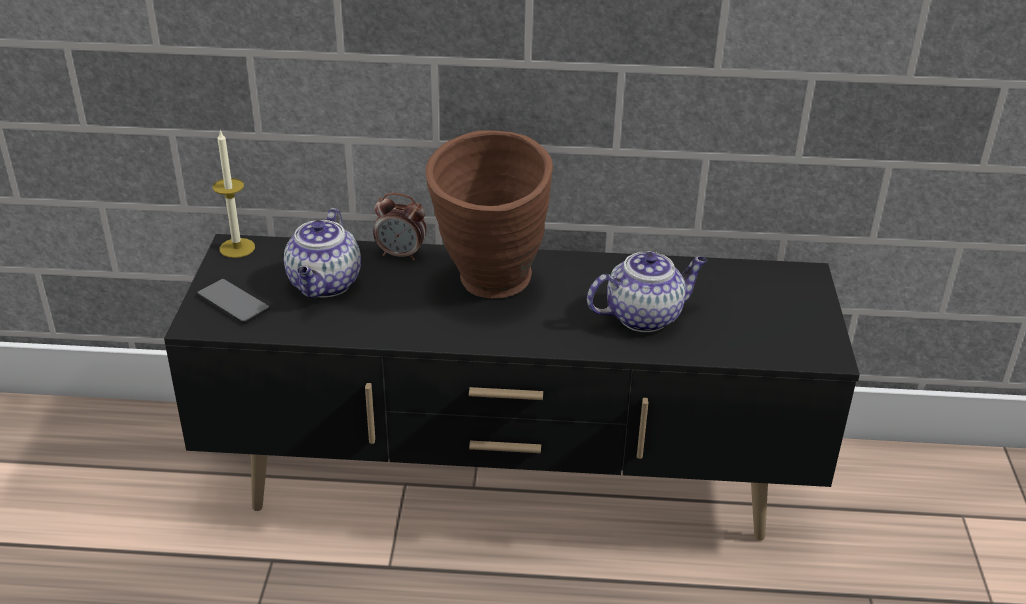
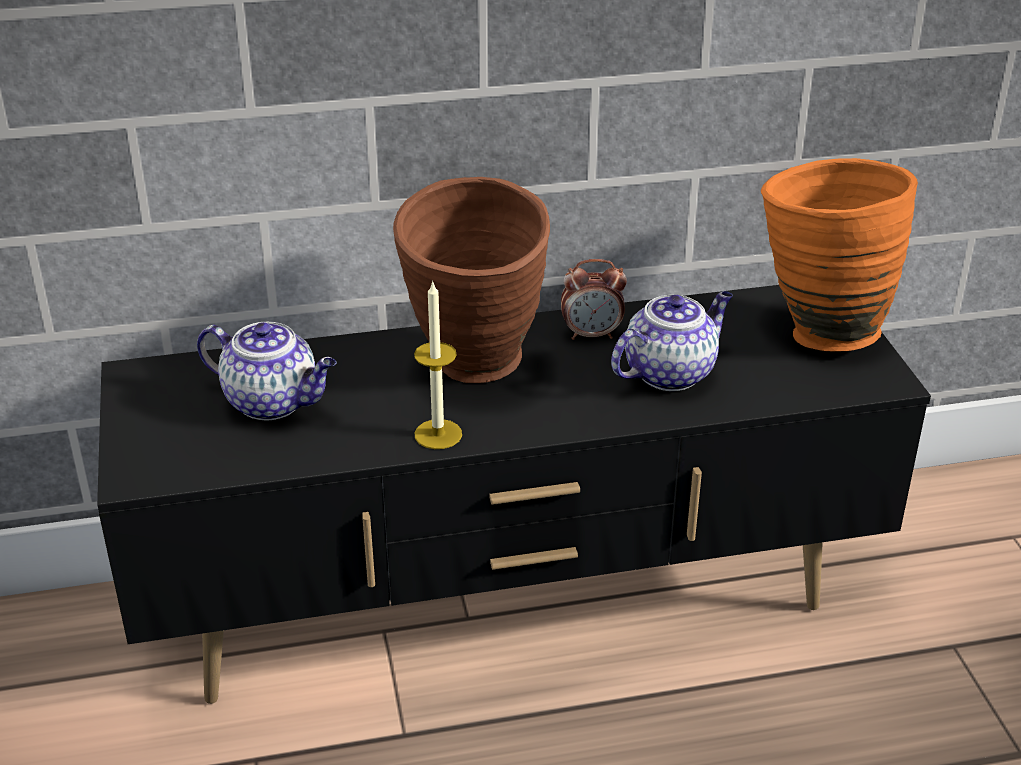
camera: 15 degrees left, 0 degrees up
(233, 302) = (167, 444): phone -> none
(237, 248) = (138, 375): candle -> candle (438, 434)
(325, 285) = (274, 402): teapot -> teapot turned 60 degrees counterclockwise
(401, 254) = (350, 349): alarm clock -> alarm clock (592, 334)
(786, 302) = (817, 329): none -> orange vase

